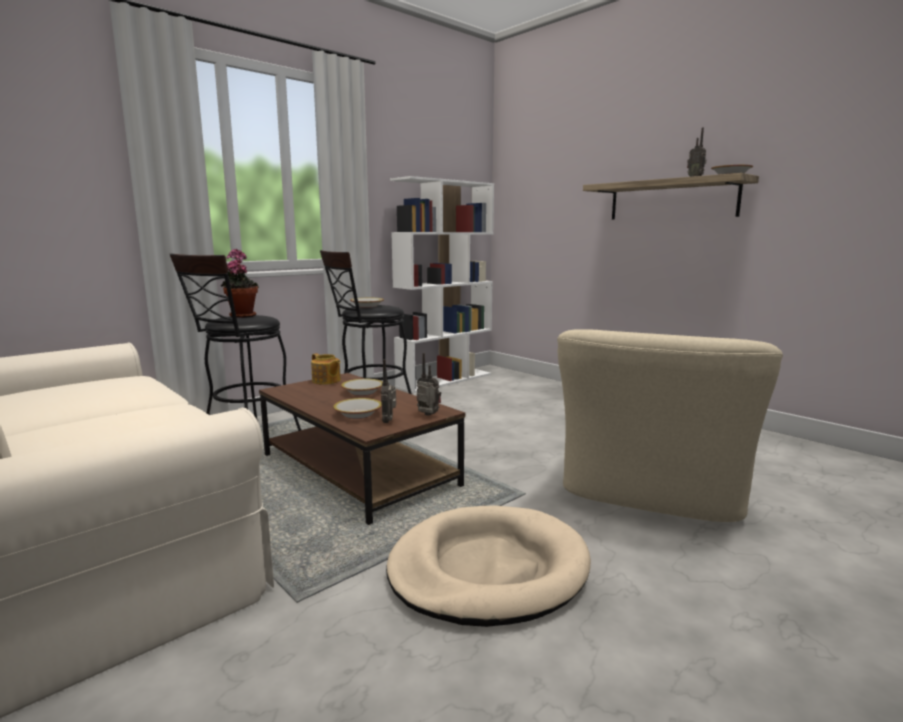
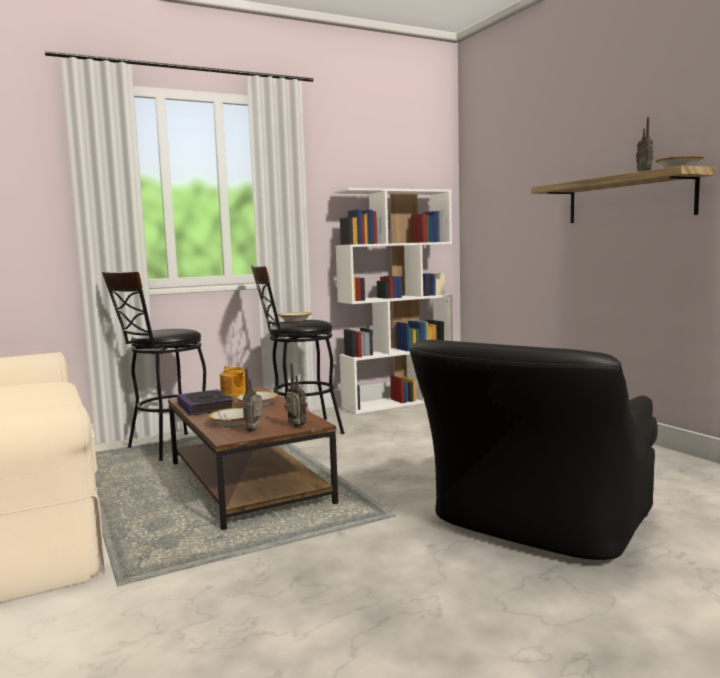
camera: 15 degrees right, 5 degrees down
(241, 316) = (167, 329): potted plant -> none
(310, 397) = (205, 407): none -> book
(487, 569) = (304, 578): beige dog bed -> none
(650, 492) = (535, 524): beige armchair -> black armchair

